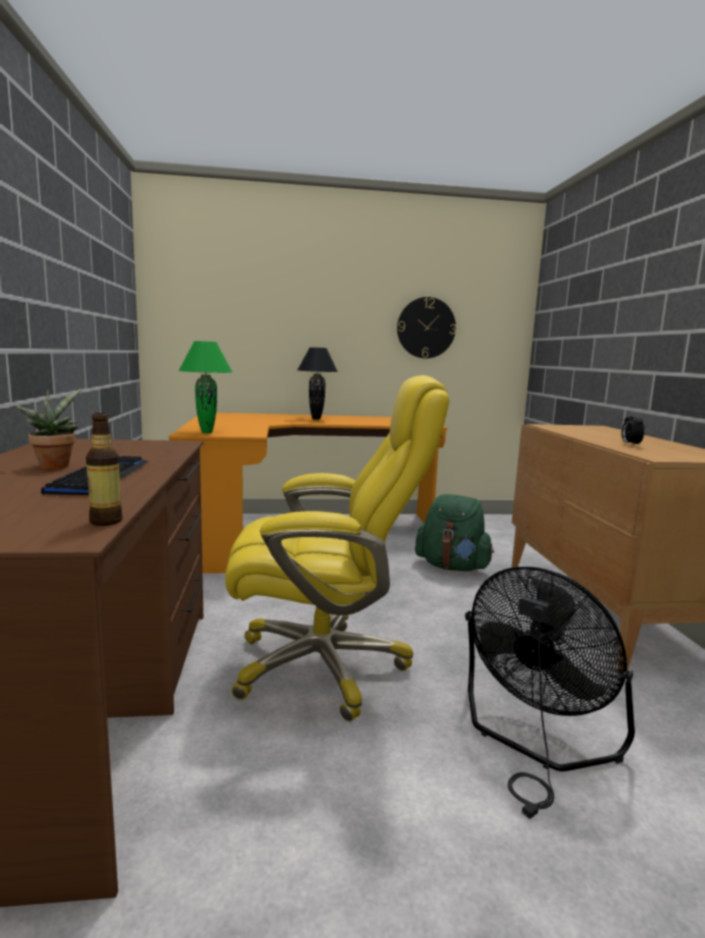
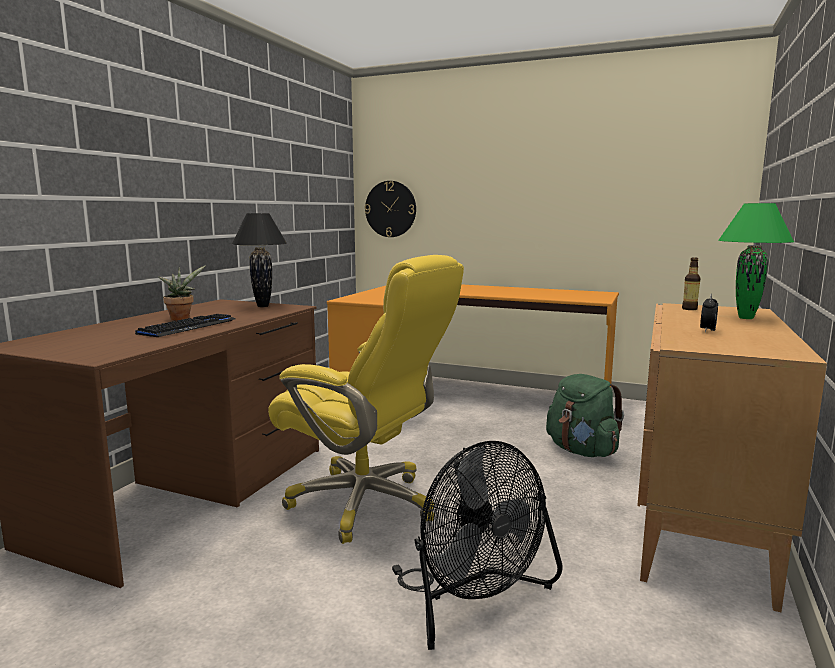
camera: 30 degrees right, 0 degrees up
(106, 521) = (130, 352): bottle -> bottle (689, 309)
(207, 432) = (360, 299): green table lamp -> green table lamp (746, 318)
(316, 419) = (489, 290): black table lamp -> black table lamp (263, 306)
(426, 328) = (619, 195): wall clock -> wall clock (390, 209)
(530, 741) = (469, 600): black fan -> black fan turned 75 degrees clockwise

